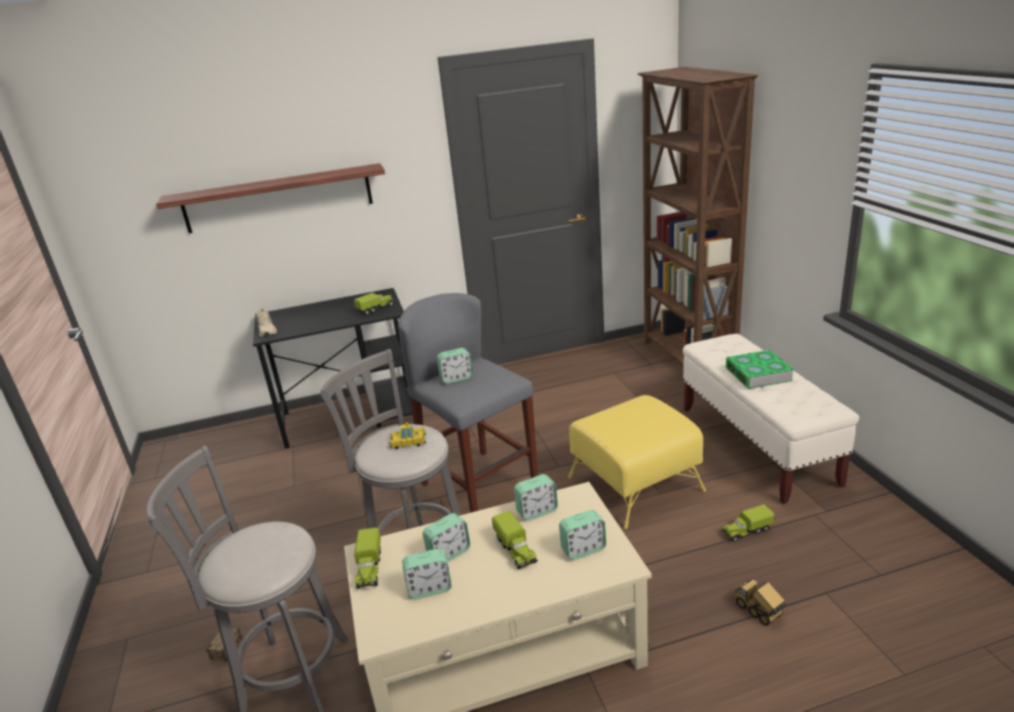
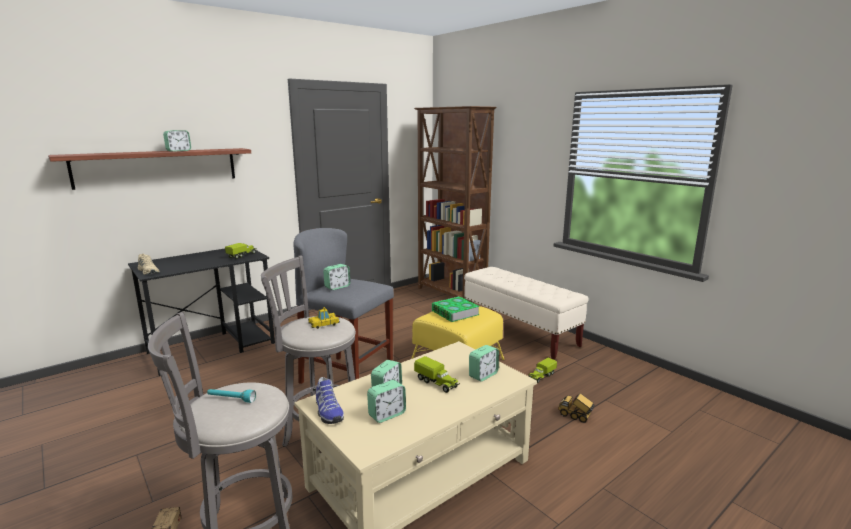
camera: 25 degrees left, 10 degrees down
(253, 546) = (231, 399): none -> turquoise flashlight
(369, 569) = (327, 412): toy truck -> shoe
(537, 511) = (435, 360): alarm clock -> alarm clock (178, 151)
(758, 374) = (521, 282): book -> book (455, 313)

